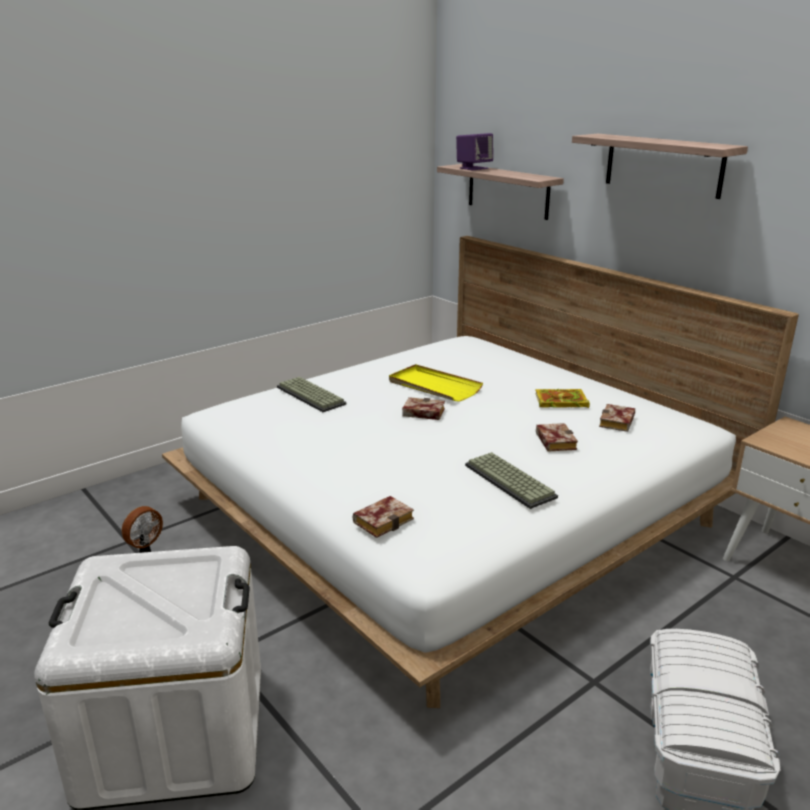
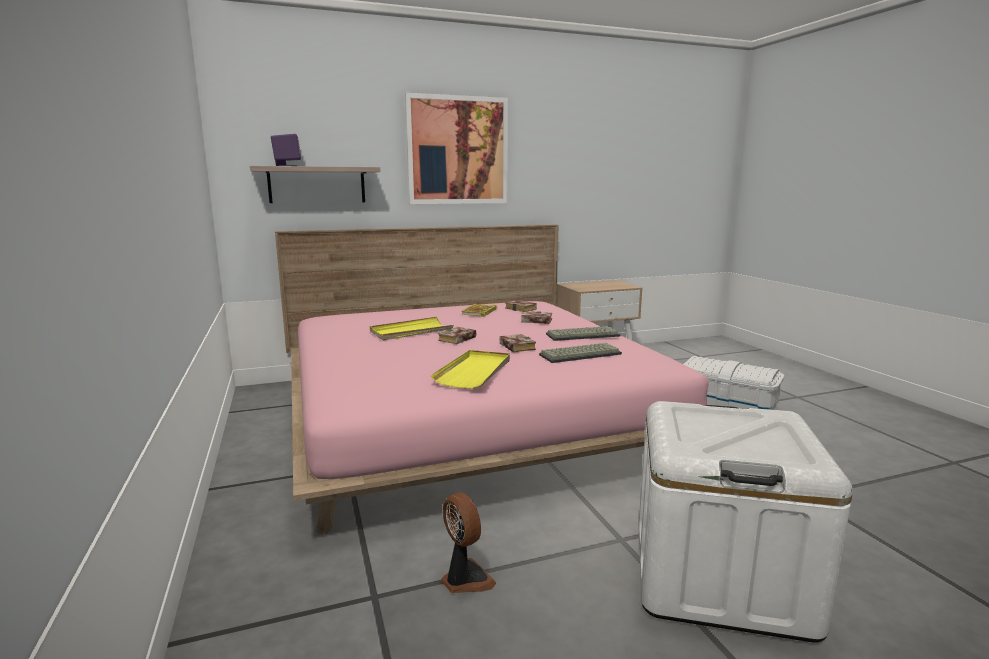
camera: 70 degrees left, 10 degrees down
(312, 395) = (372, 364): keyboard -> keyboard (580, 354)
(313, 442) = (474, 372): none -> yellow tray
(384, 520) = (618, 366): book -> book (515, 347)
(450, 510) = (470, 418): white bed -> pink bed
(663, 165) = (457, 150): shelf -> picture

